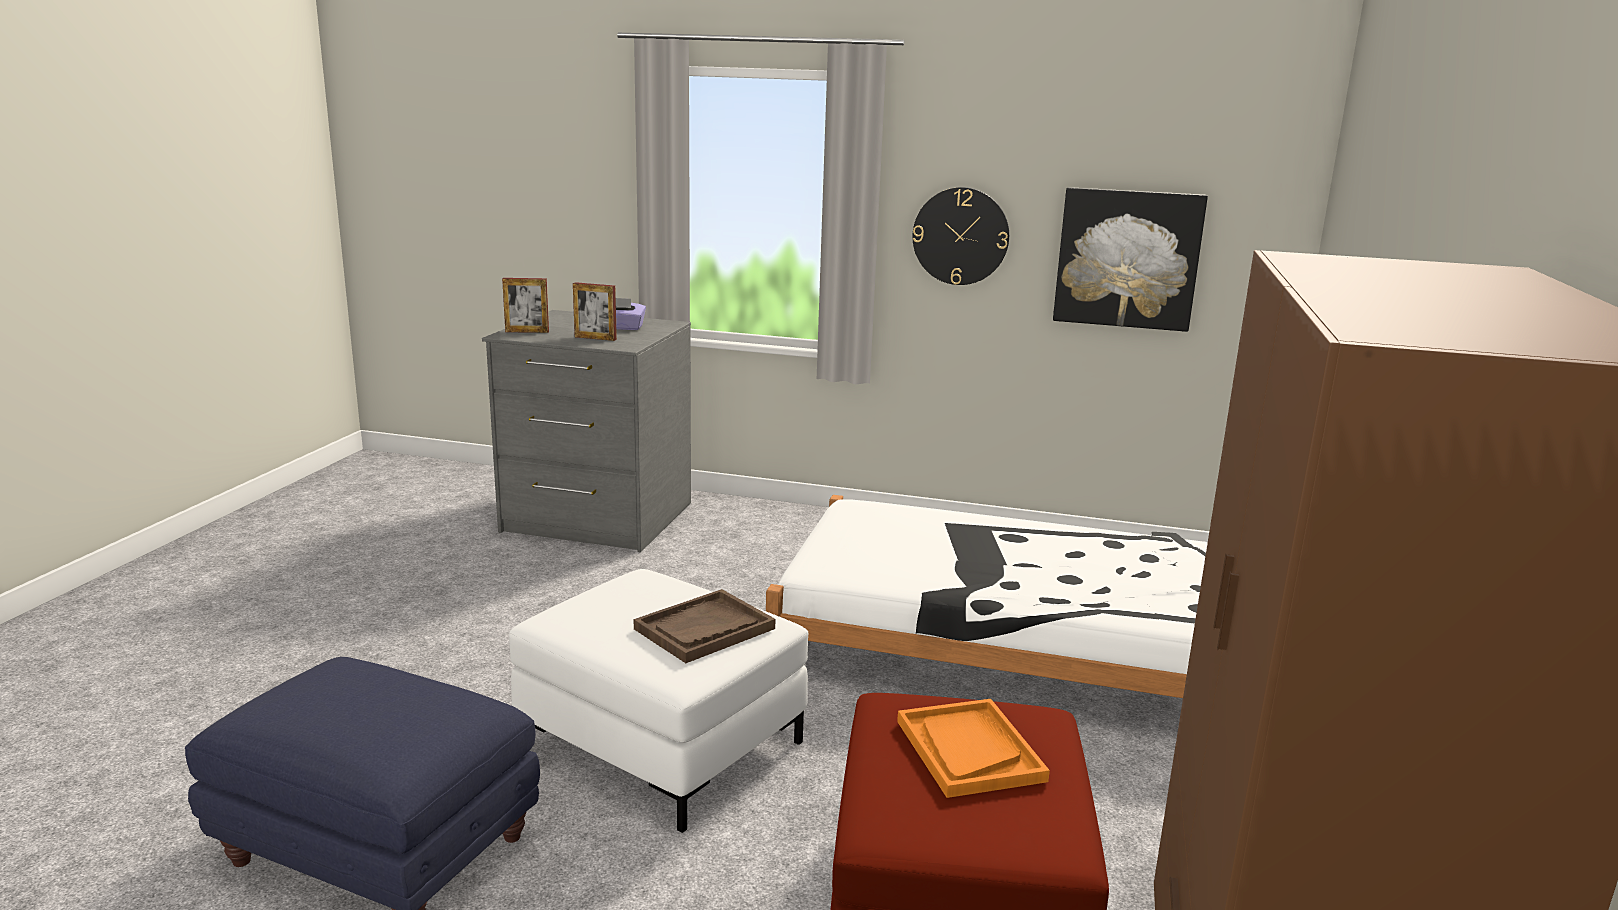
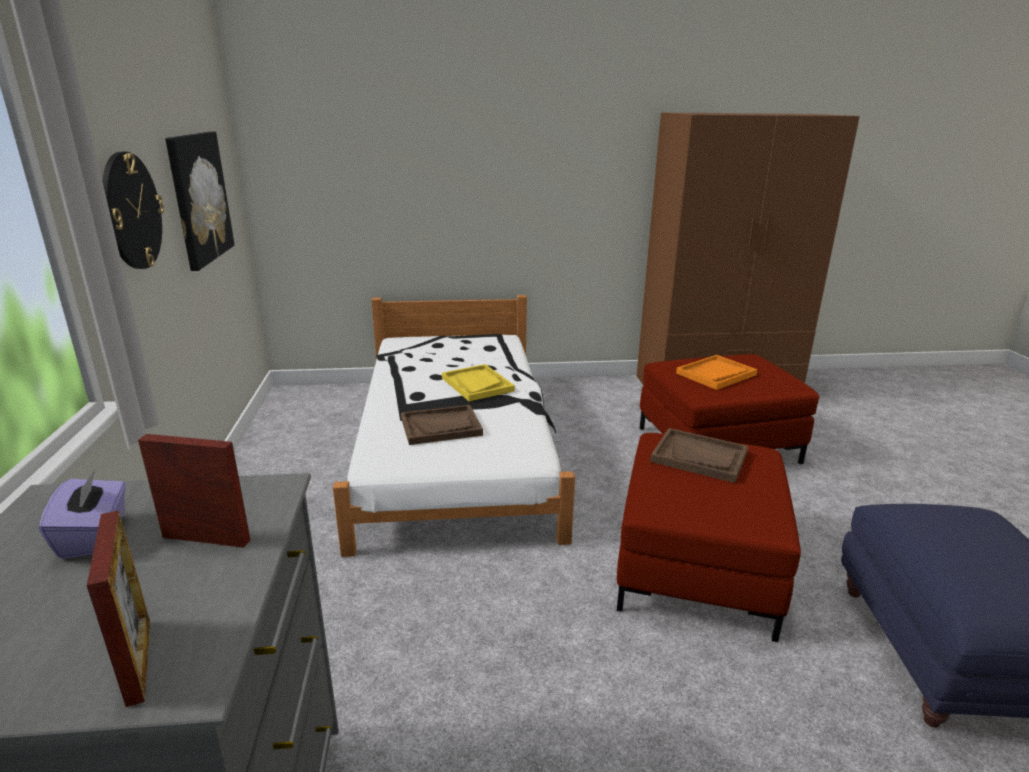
camera: 110 degrees left, 5 degrees up
(595, 338) = (206, 539): picture frame -> picture frame turned 75 degrees counterclockwise
(659, 744) = (697, 568): white ottoman -> red ottoman
(915, 537) = (441, 427): none -> brown tray
(1034, 571) = (477, 384): none -> yellow tray

